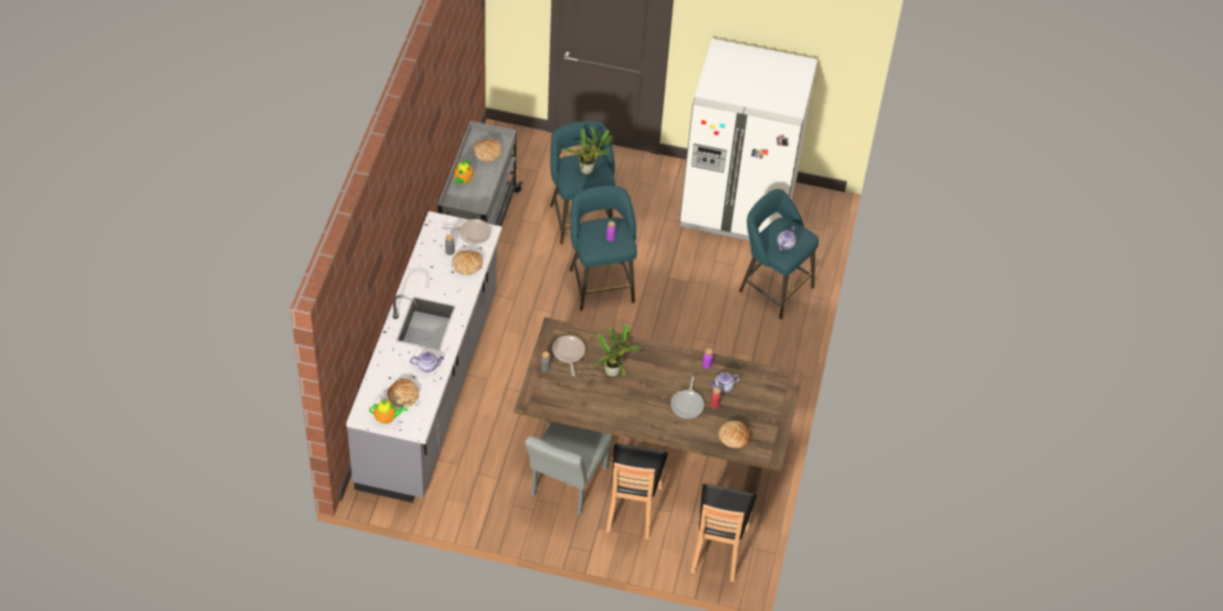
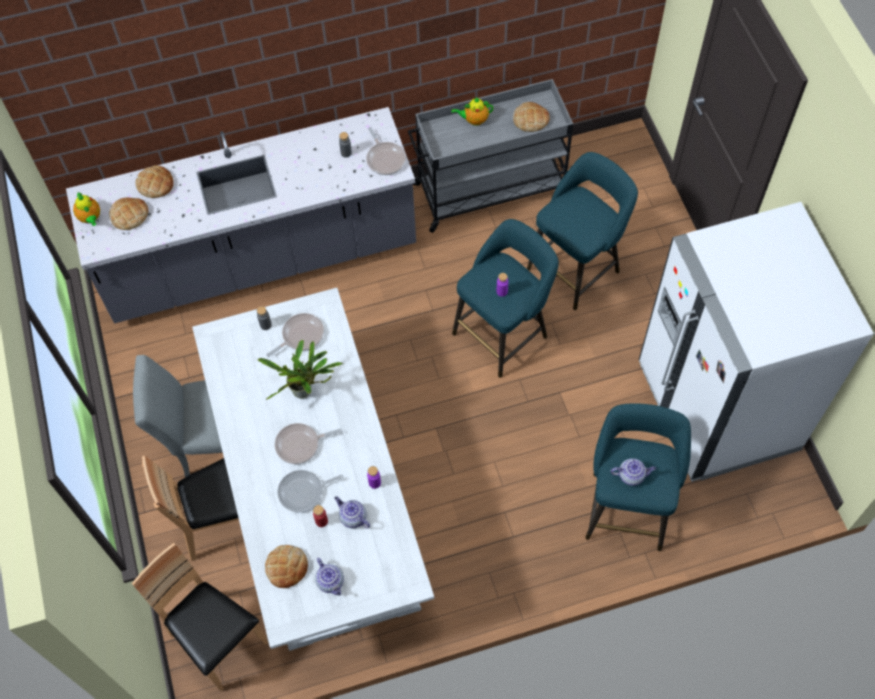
camera: 65 degrees right, 10 degrees up
(428, 366) = (180, 216): teapot -> teapot (331, 582)
(467, 264) = (340, 176): bread -> bread (155, 184)
(589, 170) = (584, 220): potted plant -> none
(652, 390) = (300, 445): none -> frying pan
(654, 445) = (320, 500): brown dining table -> white dining table
(718, 549) = (217, 640): brown chair -> brown chair turned 60 degrees clockwise

